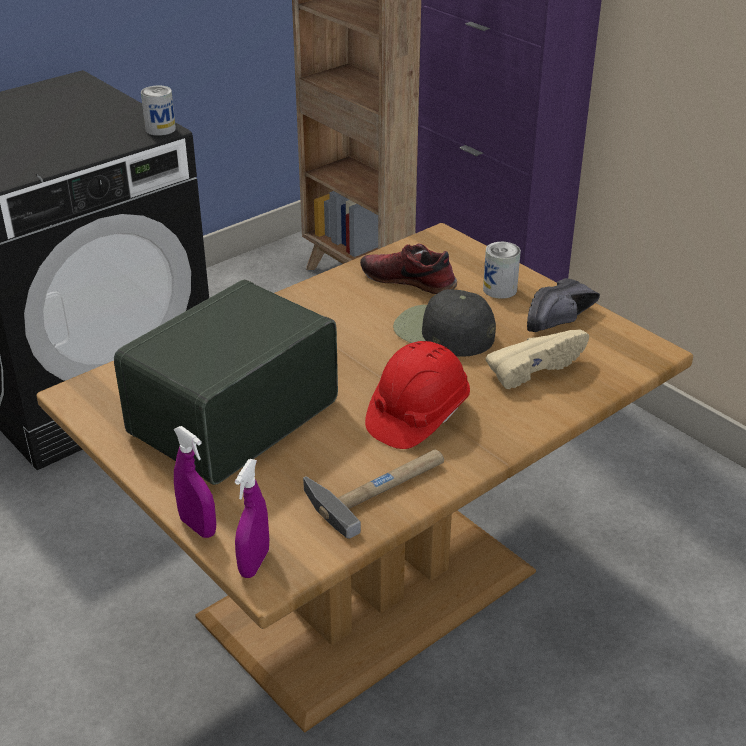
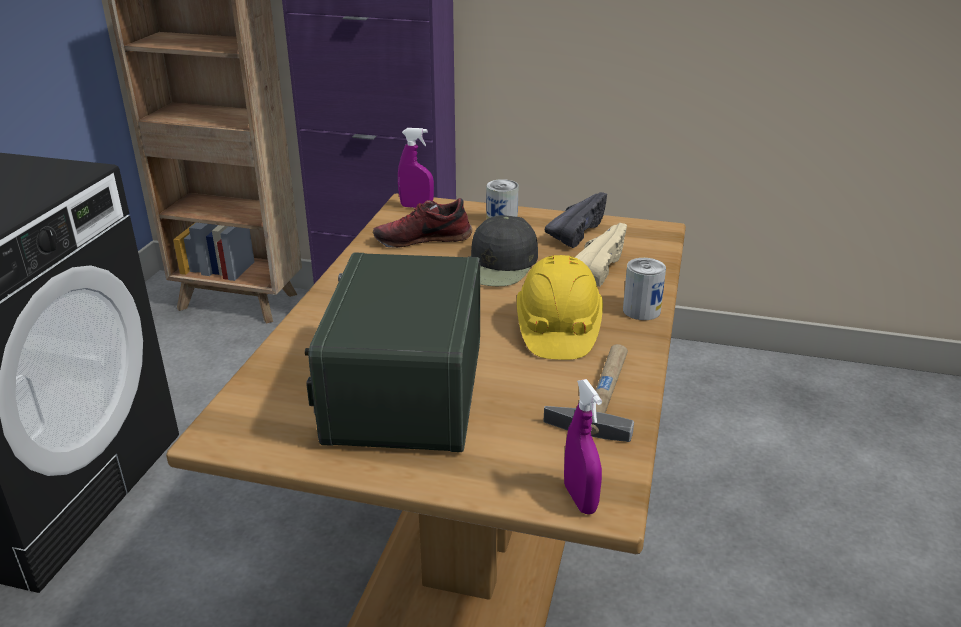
camera: 35 degrees left, 5 degrees down
(160, 129) = (80, 170): can -> can (641, 310)
(198, 527) = (491, 494): purple spray bottle -> purple spray bottle (416, 206)
(417, 415) = (557, 330): red hard hat -> yellow hard hat
(443, 332) = (498, 265): black cap -> black cap turned 60 degrees counterclockwise
(562, 322) = (575, 231): black shoe -> black shoe turned 150 degrees counterclockwise

